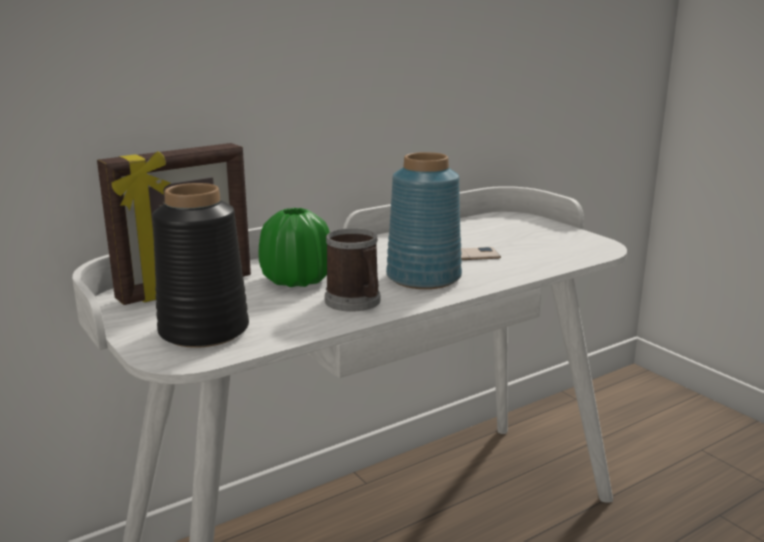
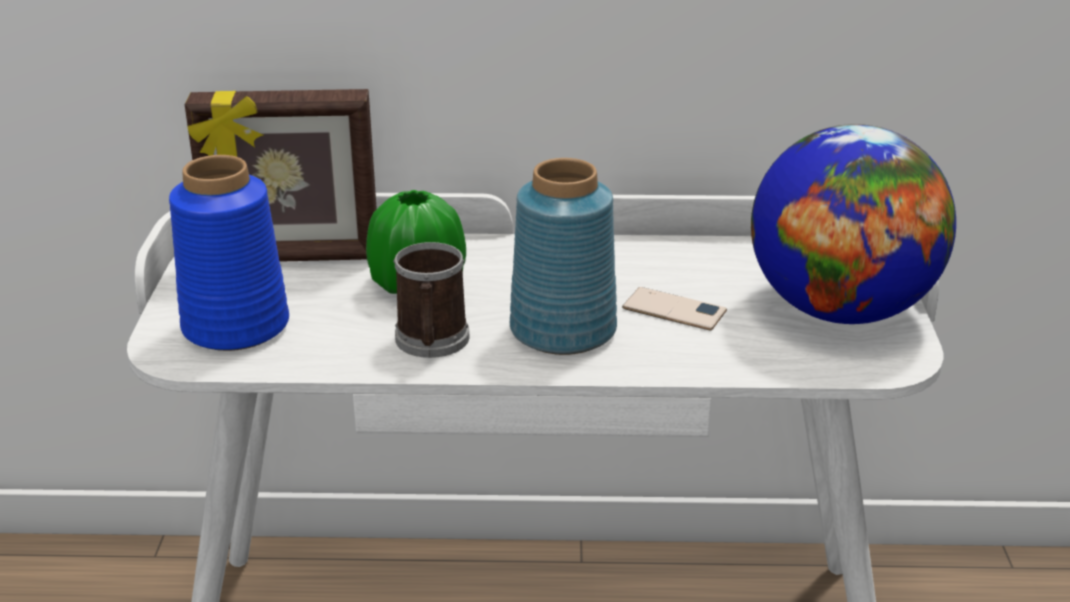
camera: 35 degrees right, 10 degrees up
(203, 330) = (235, 325): black vase -> blue vase
(543, 236) = (840, 310): none -> globe

